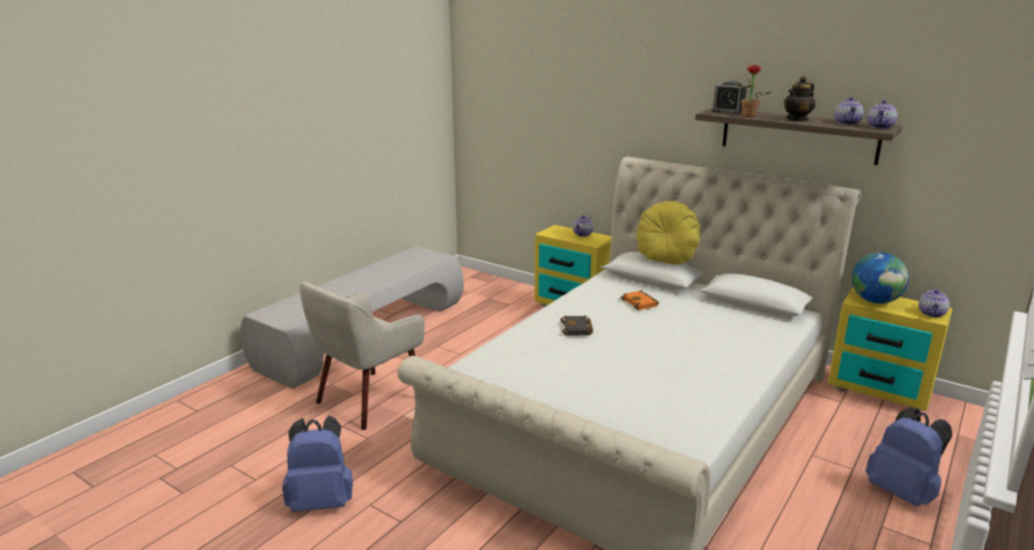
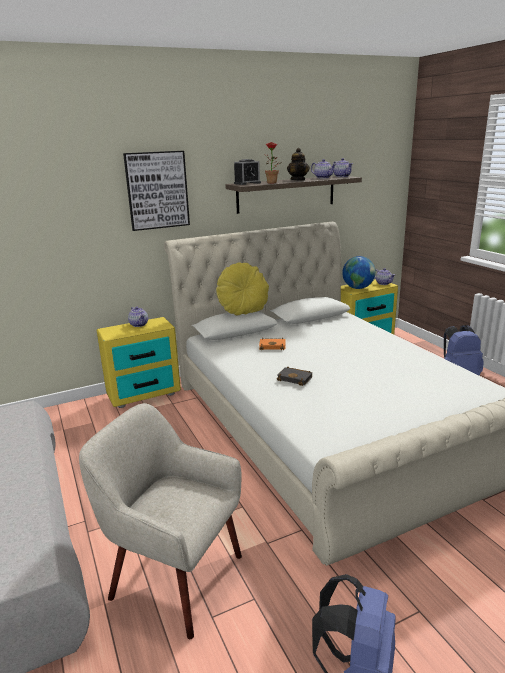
camera: 60 degrees left, 0 degrees up
(368, 400) = (175, 577): beige armchair -> beige armchair turned 135 degrees clockwise
(635, 101) = (157, 190): none -> picture

